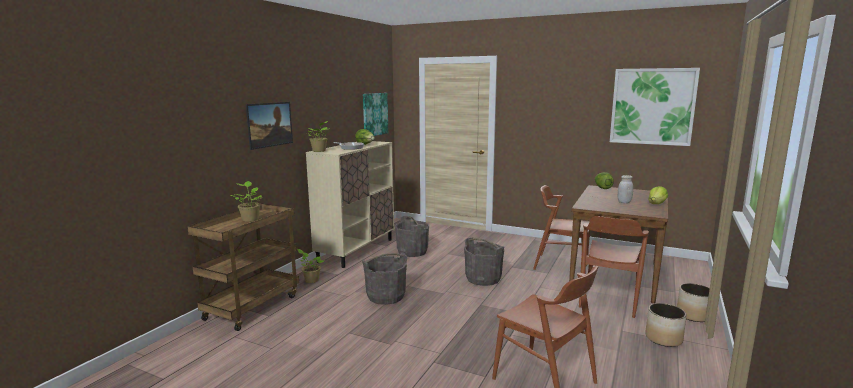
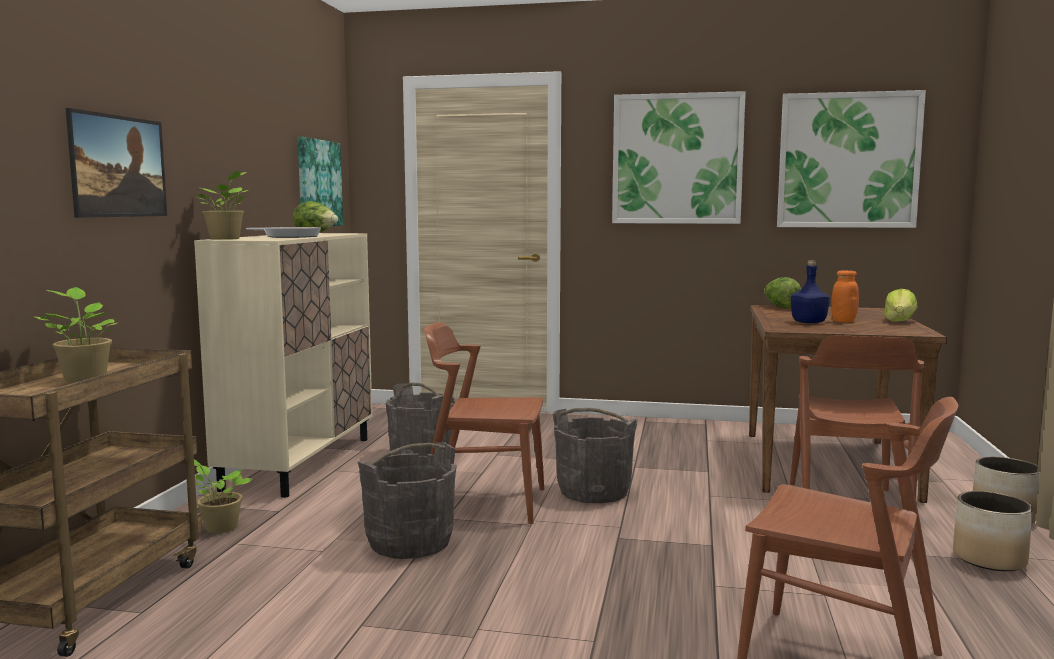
camera: 15 degrees left, 5 degrees down
(556, 103) = (677, 159): none -> picture
(561, 265) = (721, 457): brown chair -> brown chair (483, 502)
(603, 202) = (808, 322): none -> blue bottle
(624, 202) = (843, 321): white jar -> orange jar

